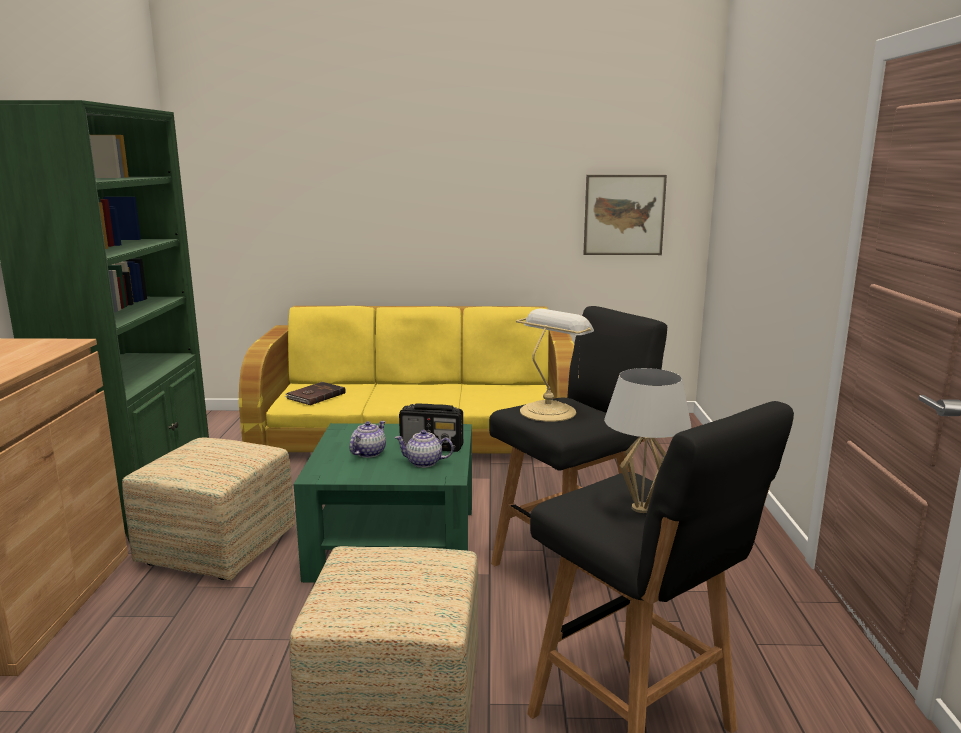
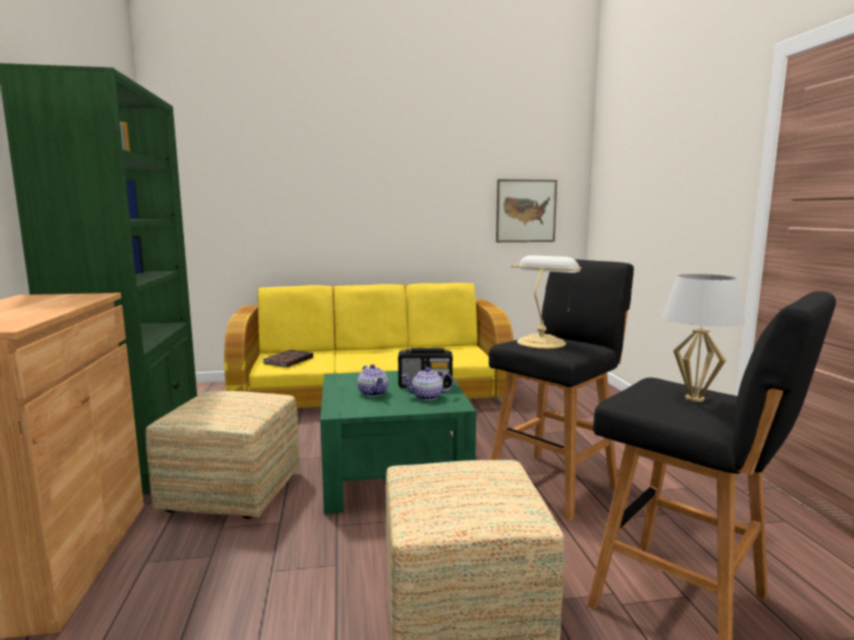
camera: 10 degrees left, 5 degrees down
(368, 453) = (373, 393): teapot -> teapot turned 135 degrees clockwise

